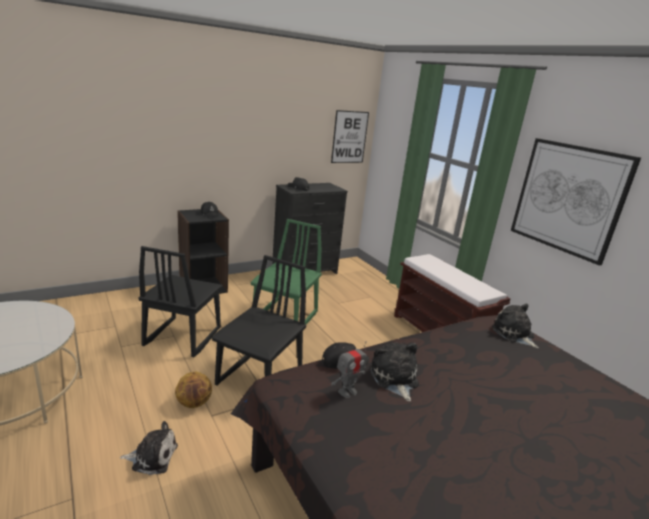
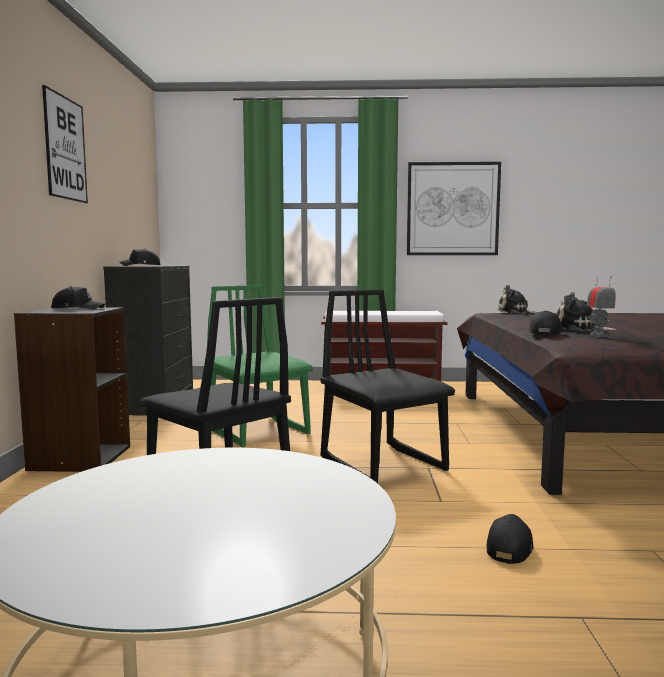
camera: 55 degrees left, 15 degrees down
(152, 457) = (508, 547): plush toy -> black cap
(194, 403) = (405, 507): basketball -> none
(349, 137) = (146, 200): picture -> picture (65, 148)

